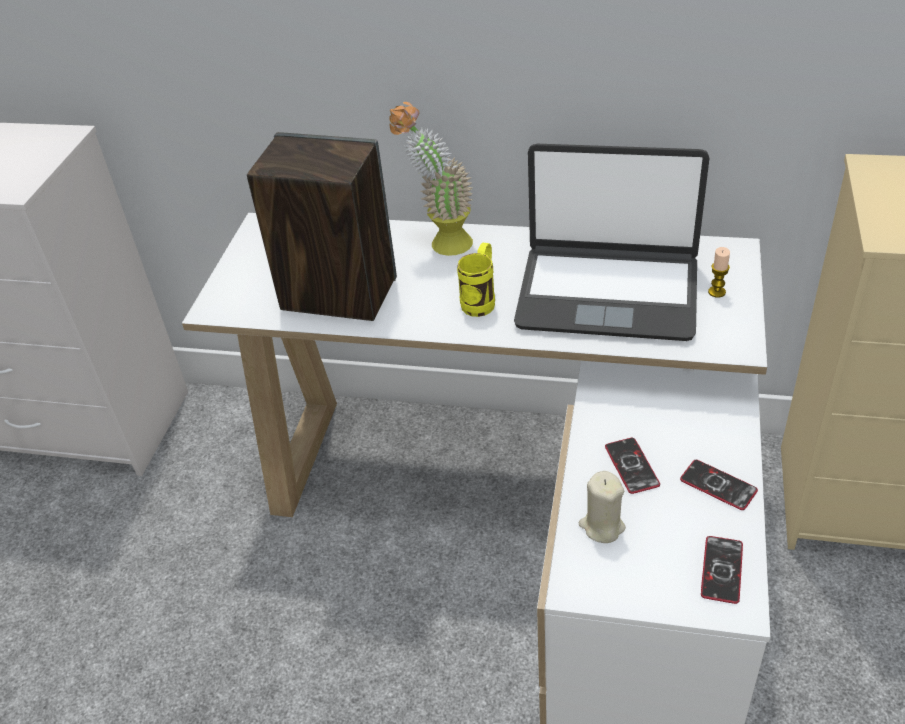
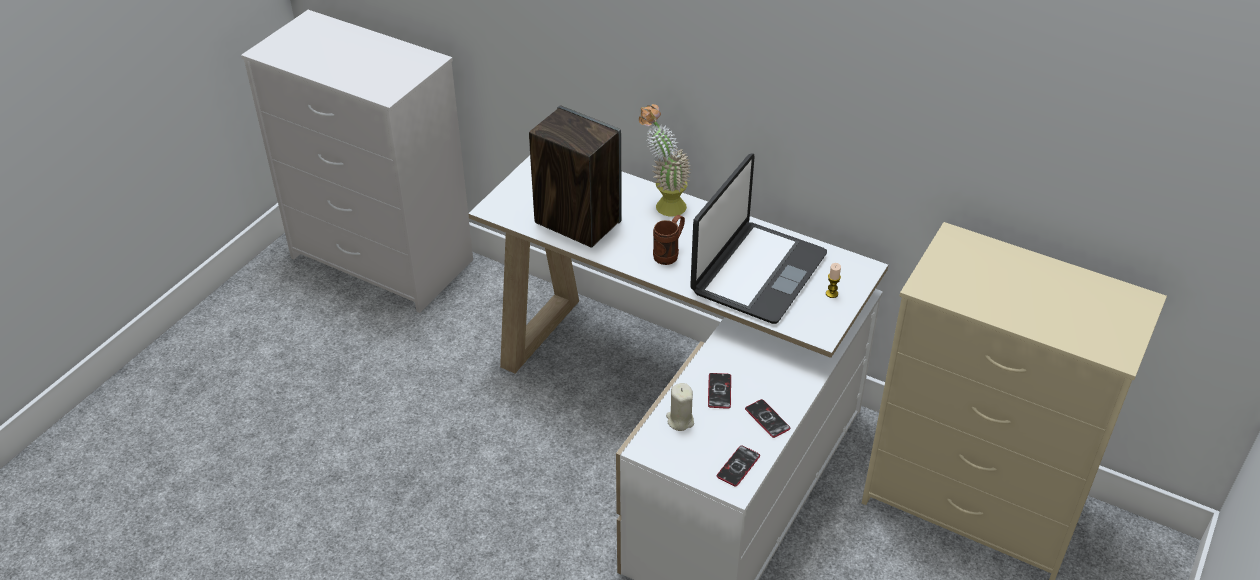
camera: 15 degrees right, 0 degrees up
(481, 300) = (670, 253): yellow mug -> brown mug
(607, 293) = (757, 273): laptop -> laptop turned 90 degrees counterclockwise

